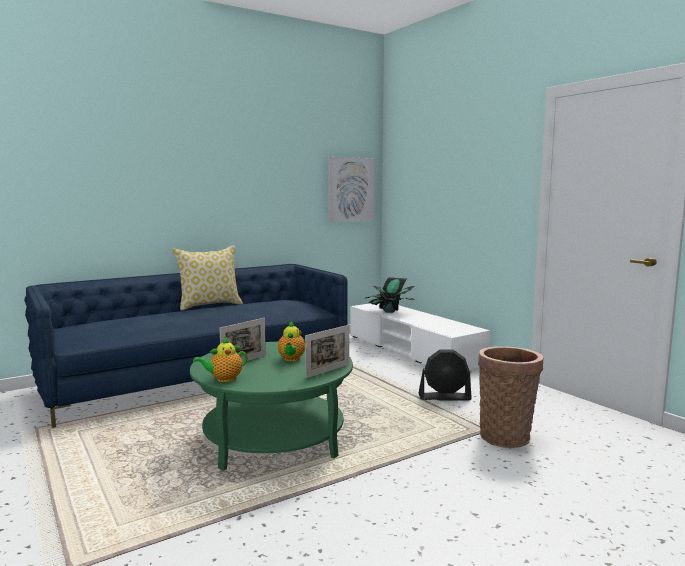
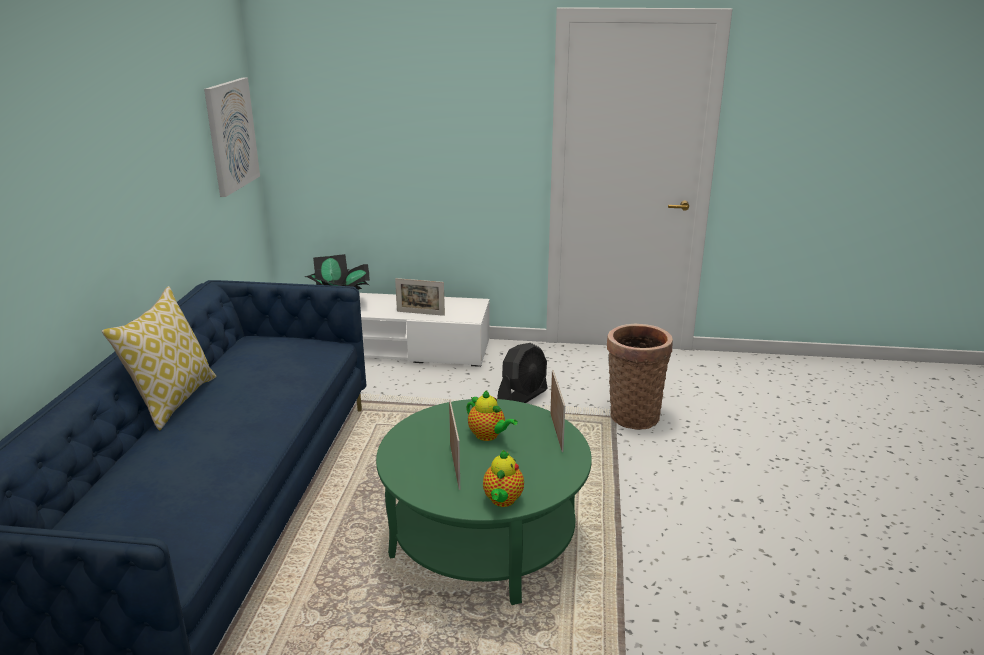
camera: 50 degrees left, 15 degrees up
(427, 324) = (420, 313): none -> picture frame

